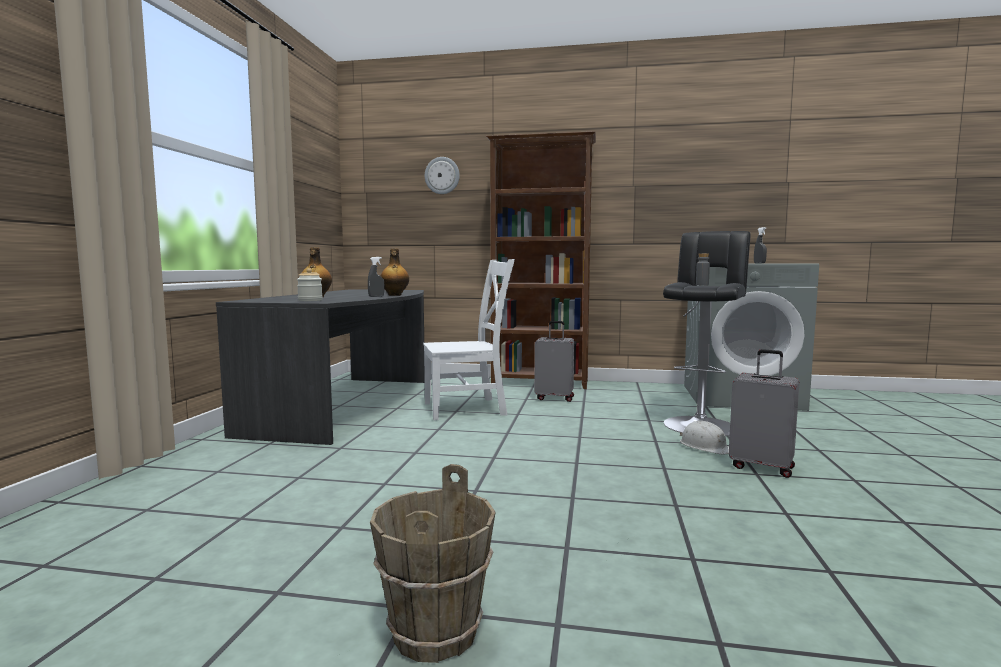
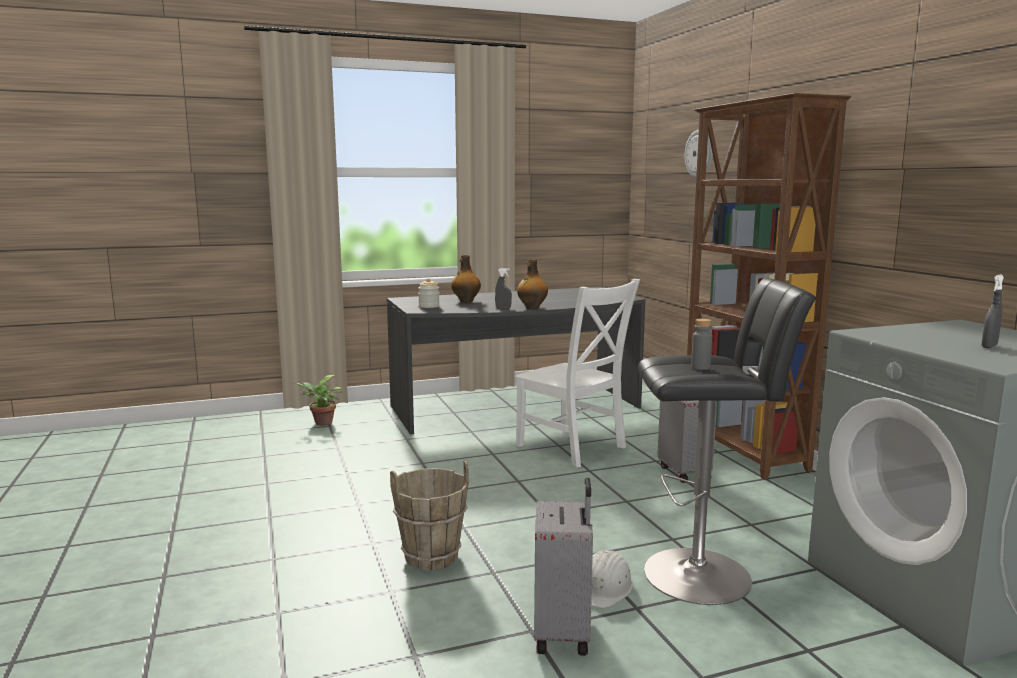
camera: 60 degrees right, 5 degrees up
(198, 474) = (321, 423): none -> potted plant
(434, 633) = (146, 544): brown bucket -> brown bucket (431, 556)

